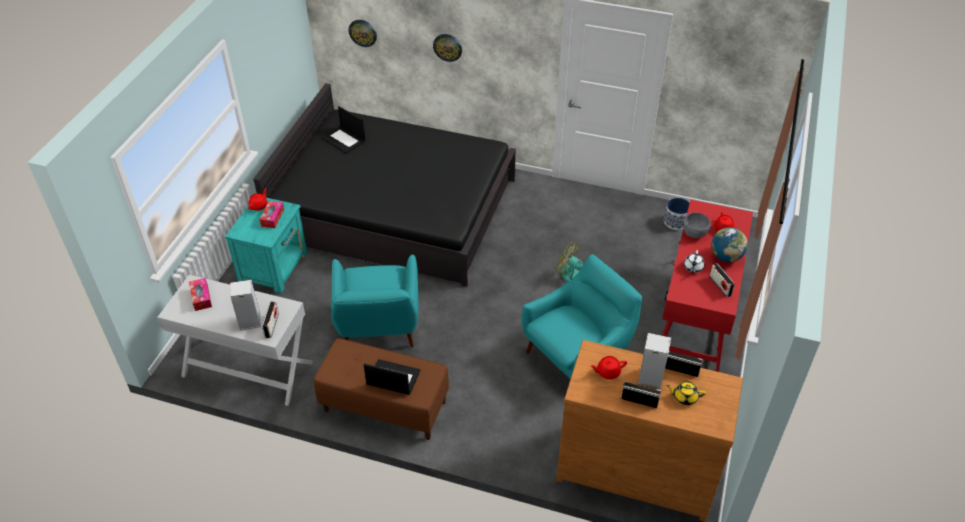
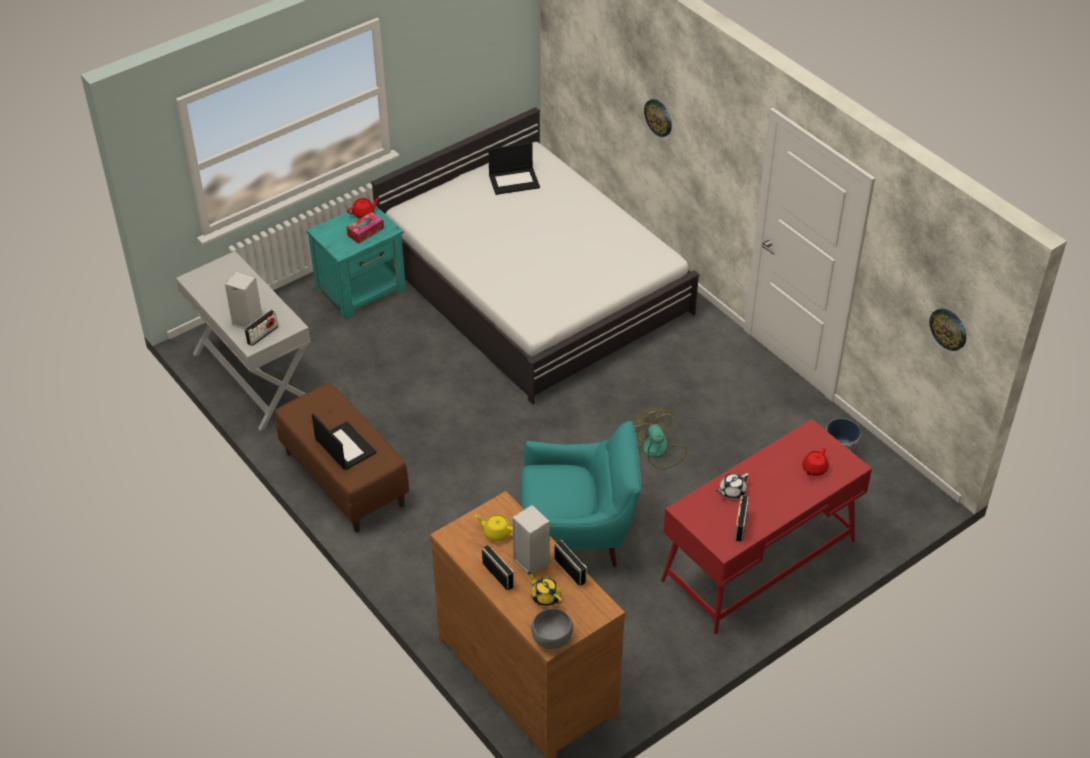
camera: 35 degrees right, 0 degrees up
(201, 297) = (226, 278): tissue box -> none
(344, 140) = (514, 181): laptop -> laptop turned 90 degrees counterclockwise
(363, 32) = (585, 63): wall clock -> wall clock (948, 329)
(379, 328) = (406, 401): turquoise armchair -> none
(394, 209) = (533, 285): black bed -> white bed
(607, 372) = (496, 533): red teapot -> yellow teapot
(694, 232) = (775, 456): grey bowl -> grey bowl (552, 638)
(726, 257) = (782, 499): globe -> none

